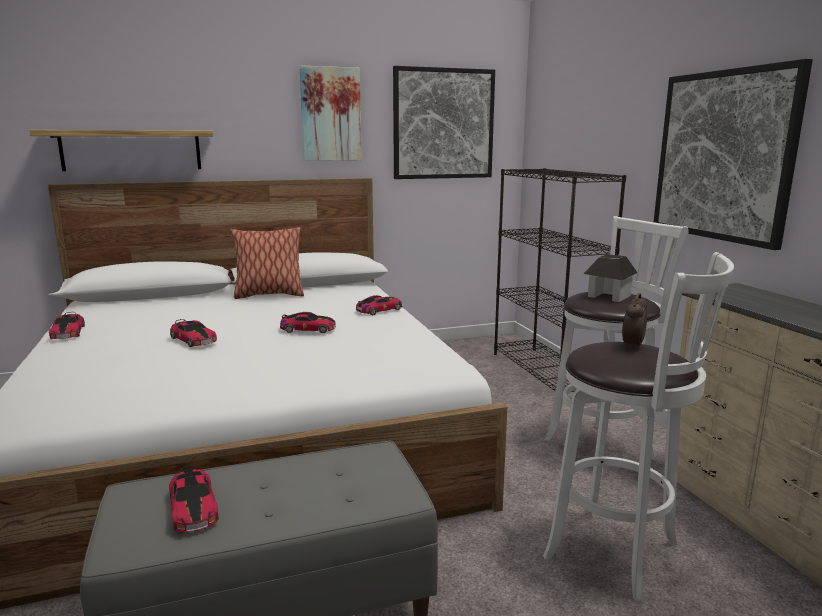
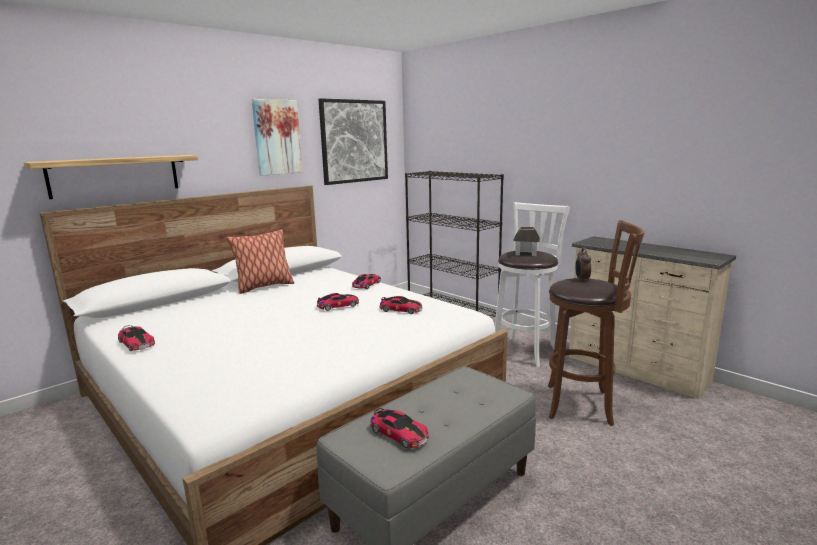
camera: 25 degrees left, 0 degrees up
(193, 339) = (265, 328): toy car -> toy car (401, 309)
(618, 553) = (583, 404): white stool -> brown stool
(723, 156) = (574, 161): picture -> none

